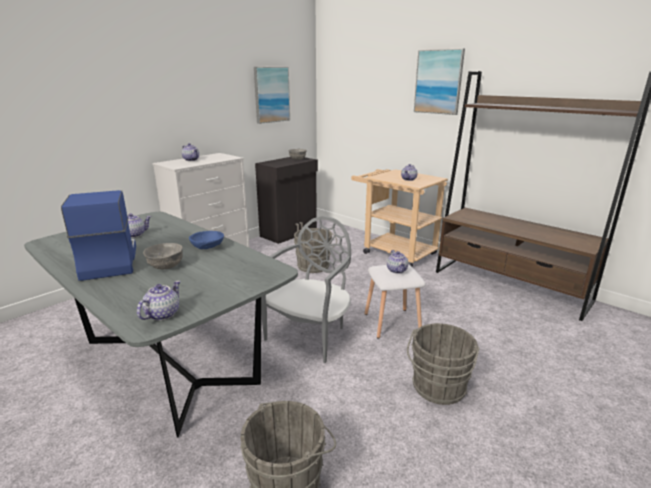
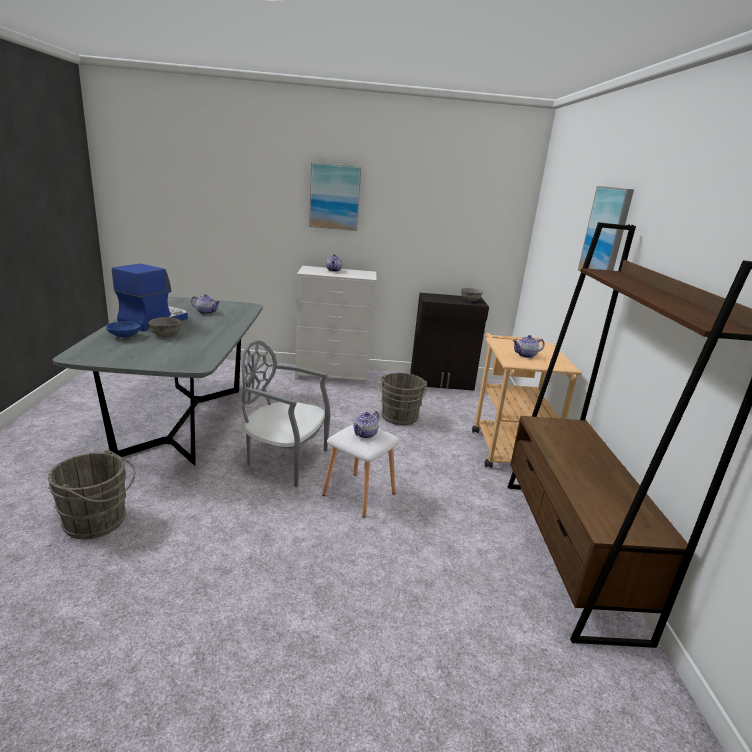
camera: 45 degrees right, 0 degrees up
(162, 314) = (94, 355): teapot -> none
(208, 247) = (213, 336): blue bowl -> blue bowl (124, 336)
(271, 94) = (459, 221): picture -> picture (334, 197)
(310, 335) = (284, 460): grey chair -> grey chair turned 150 degrees counterclockwise
(438, 389) = (278, 557): grey bucket -> none

